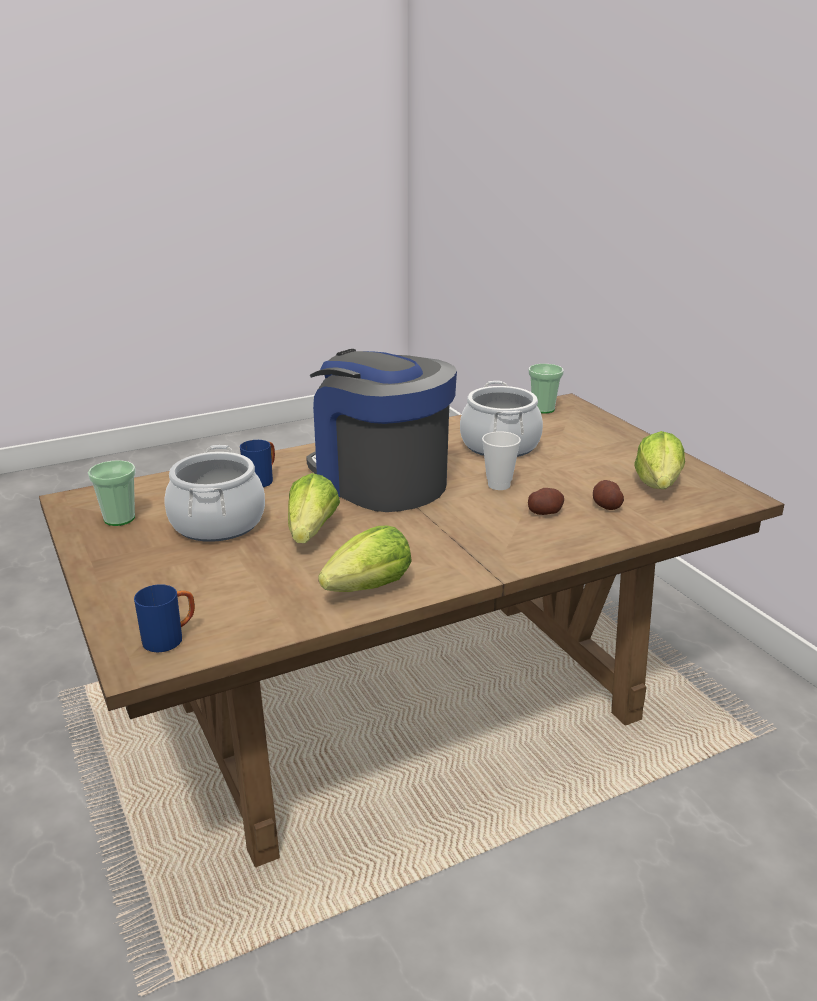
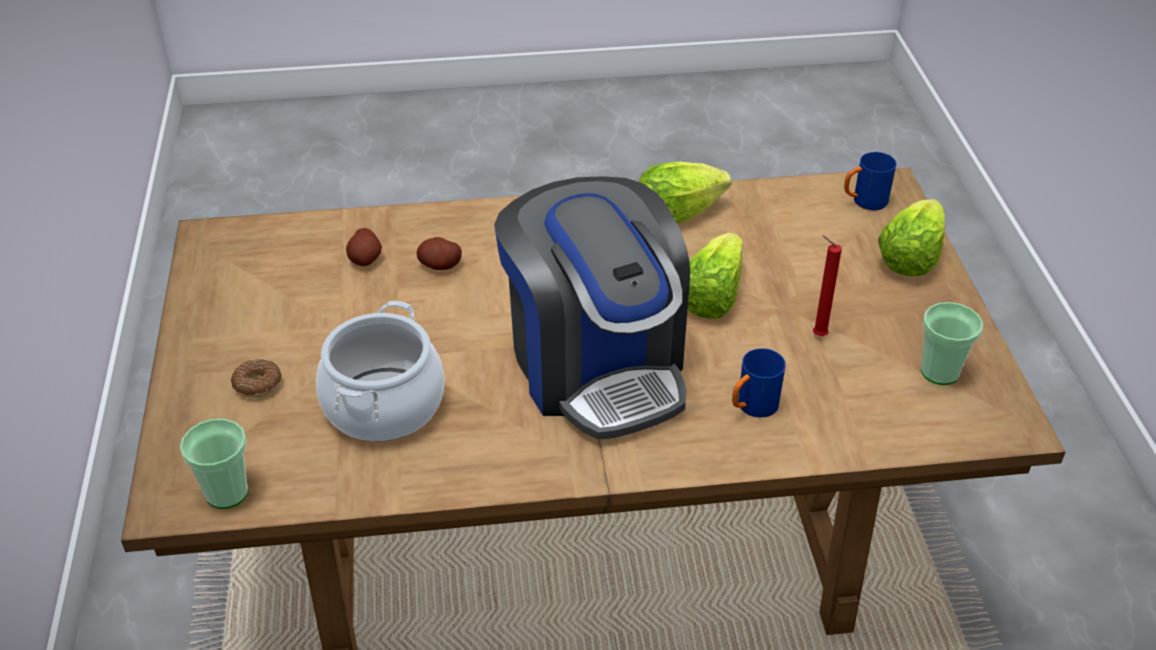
camera: 160 degrees left, 15 degrees up
(218, 523) = (817, 335): cooking pot -> red candle
(499, 485) = (453, 321): cup -> none
(585, 441) = (257, 384): none -> donut
(658, 485) = (270, 277): lettuce -> lettuce (909, 259)

